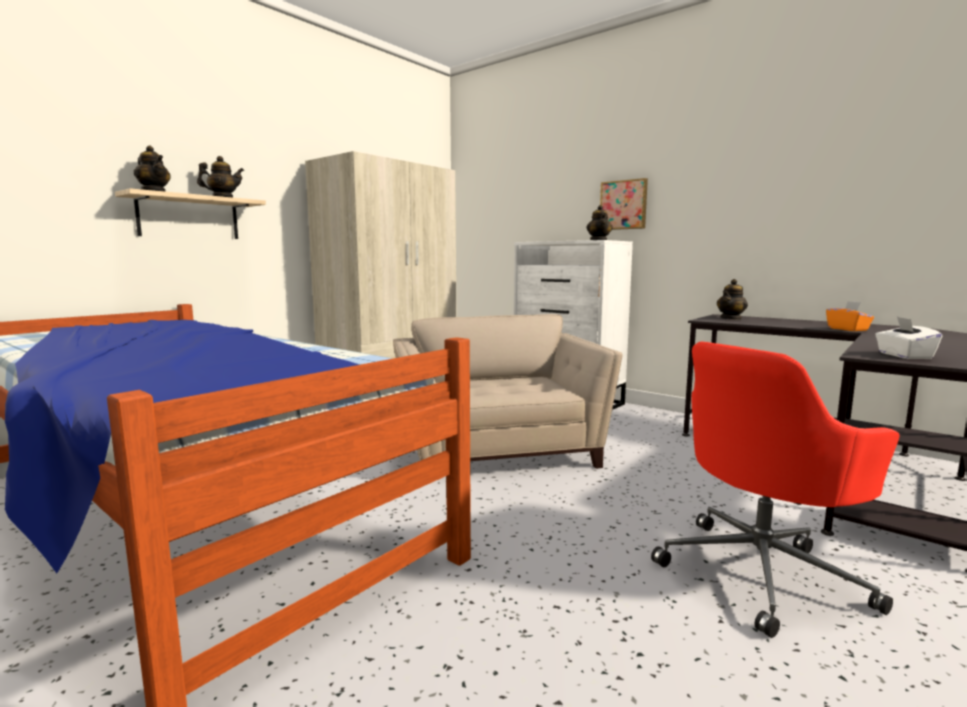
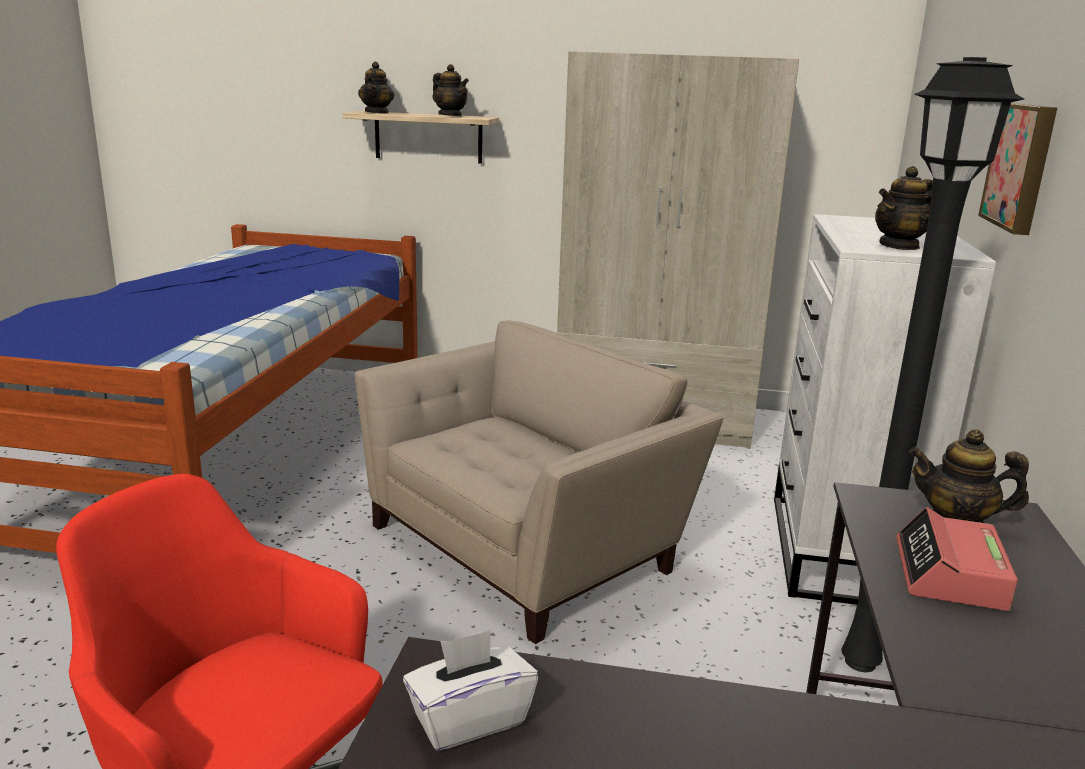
camera: 60 degrees right, 10 degrees up
(654, 419) = (863, 664): none -> black floor lamp
(770, 322) = (949, 575): none -> alarm clock
(848, 329) = (954, 687): orange tissue box -> none

